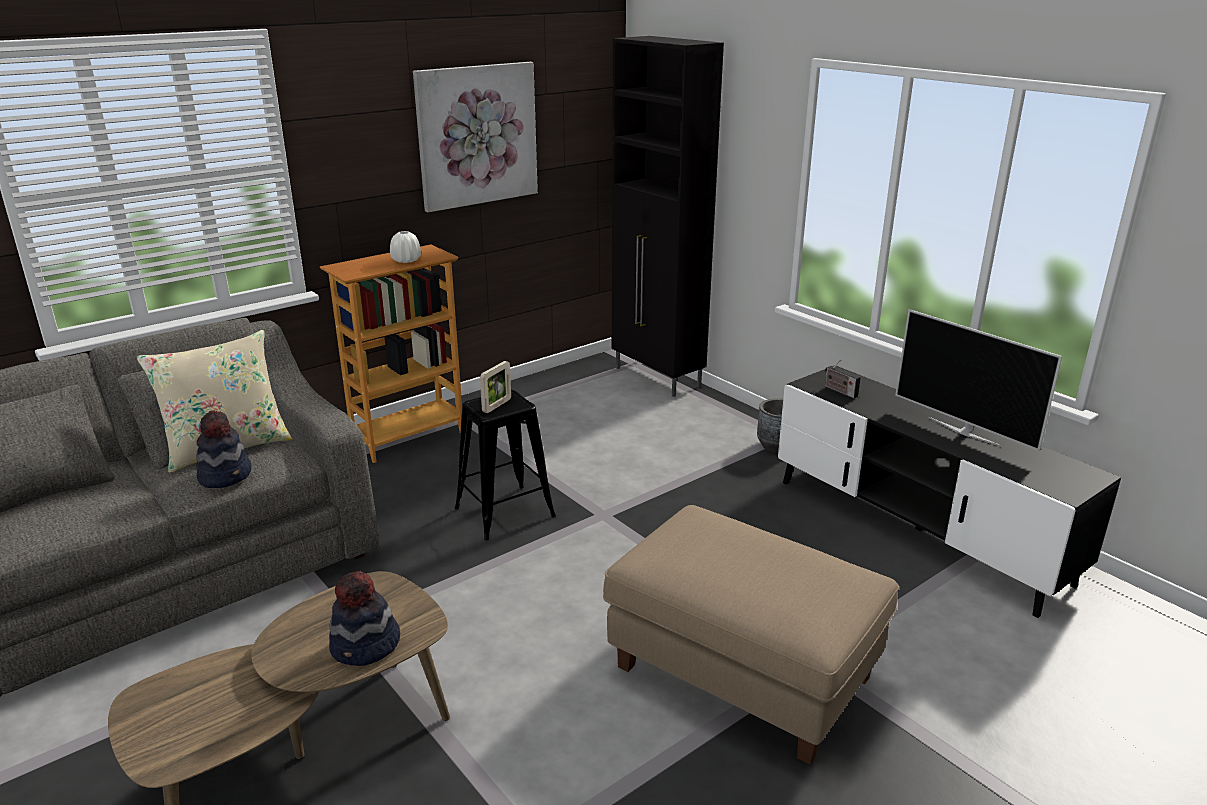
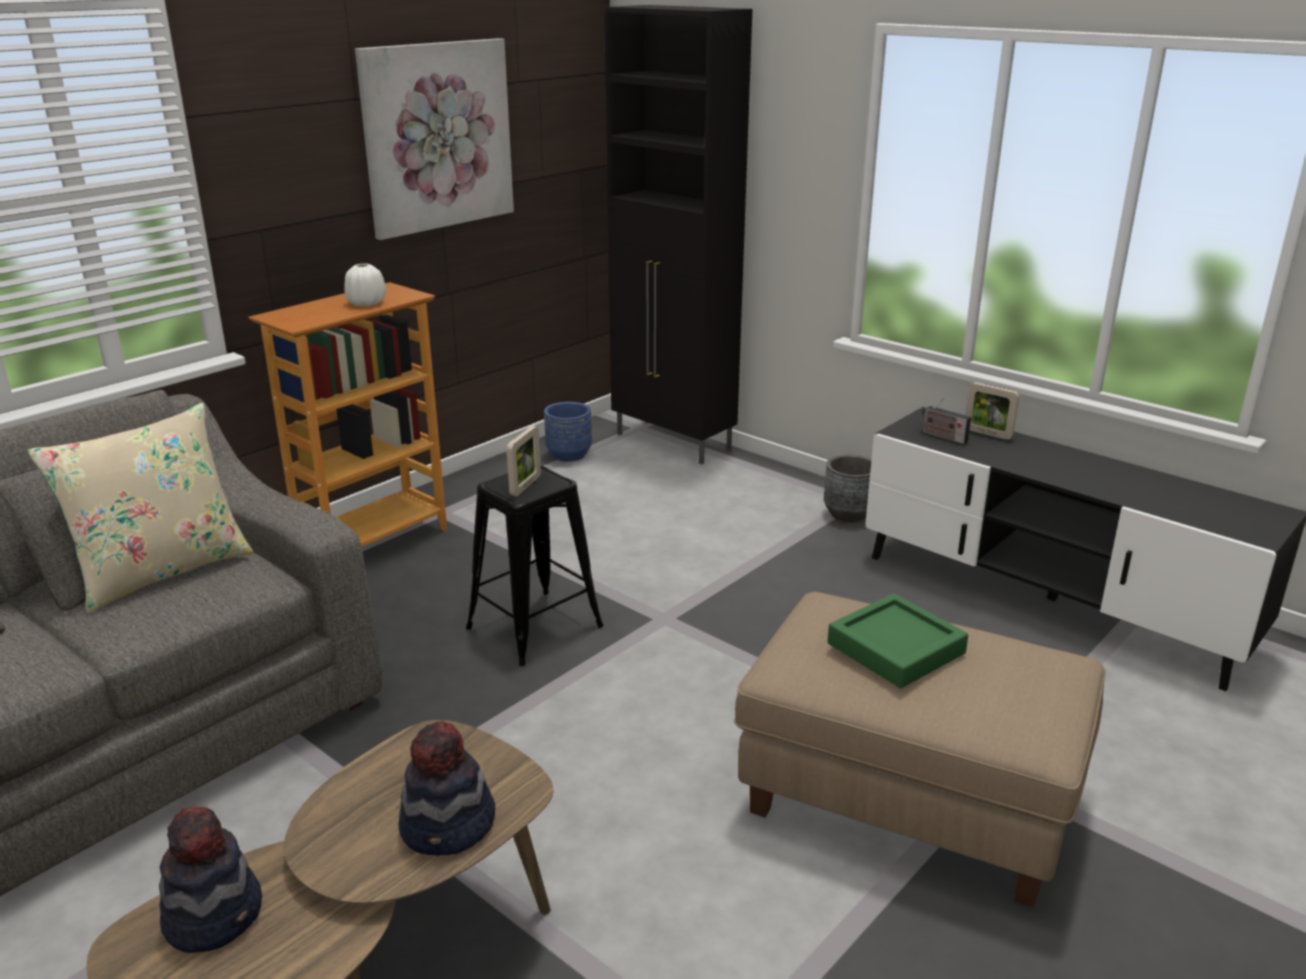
camera: 10 degrees left, 0 degrees up
(226, 475) = (175, 610): hat -> hat (214, 914)
(573, 381) = (568, 455): none -> blue planter
(730, 554) = (895, 648): none -> green tray
(877, 391) = (987, 433): none -> picture frame
(964, 431) = (1110, 473): television -> none

